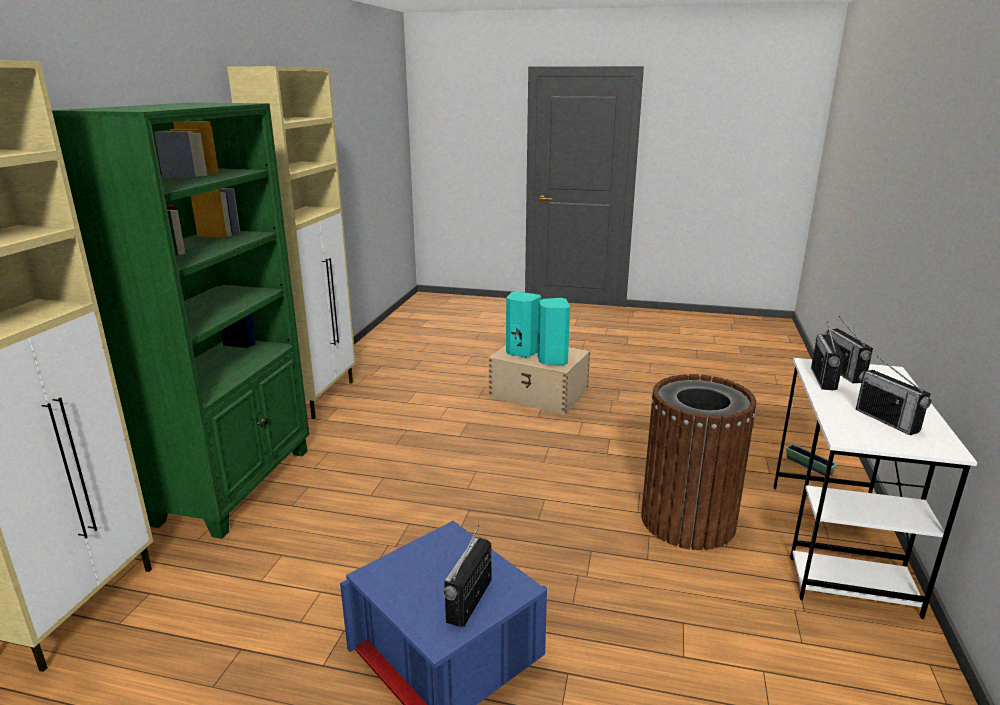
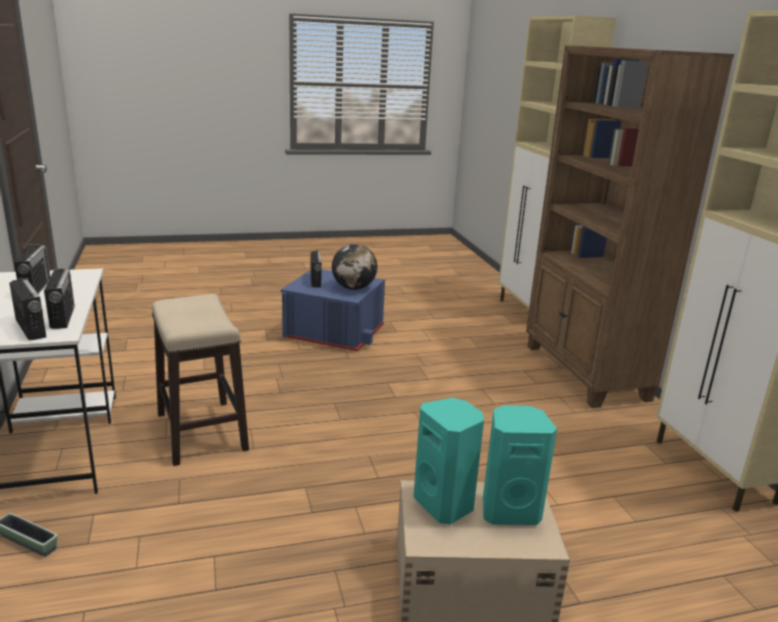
camera: 150 degrees right, 0 degrees up
(237, 485) = (585, 372): green bookcase -> brown bookcase
(424, 559) = (353, 288): none -> globe
(687, 520) = (202, 432): brown trash can -> stool
(887, 420) = (36, 288): radio -> radio turned 45 degrees clockwise

